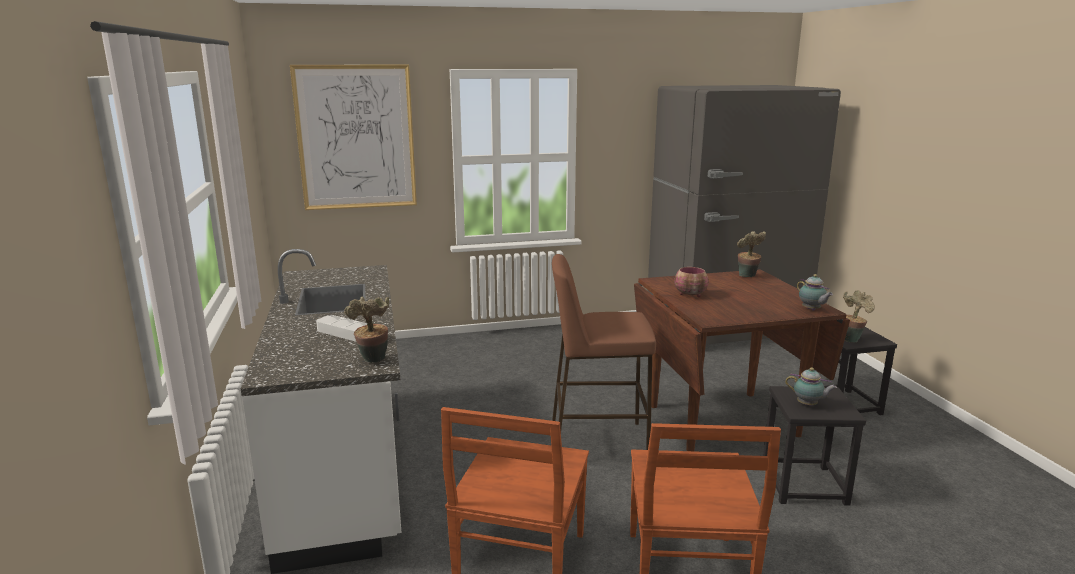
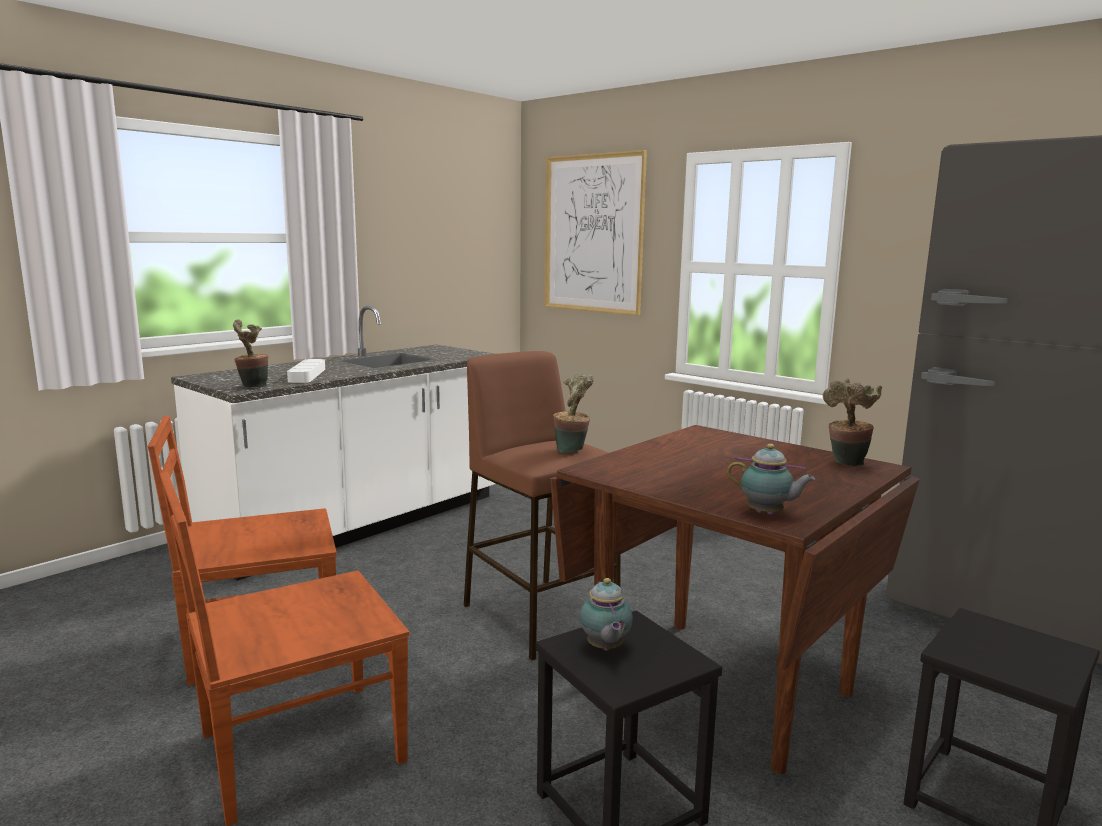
camera: 55 degrees right, 5 degrees down
(691, 295) = (680, 450): bowl -> none
(811, 310) = (767, 514): teapot -> teapot turned 90 degrees counterclockwise
(851, 339) = (987, 651): potted plant -> potted plant (572, 450)

